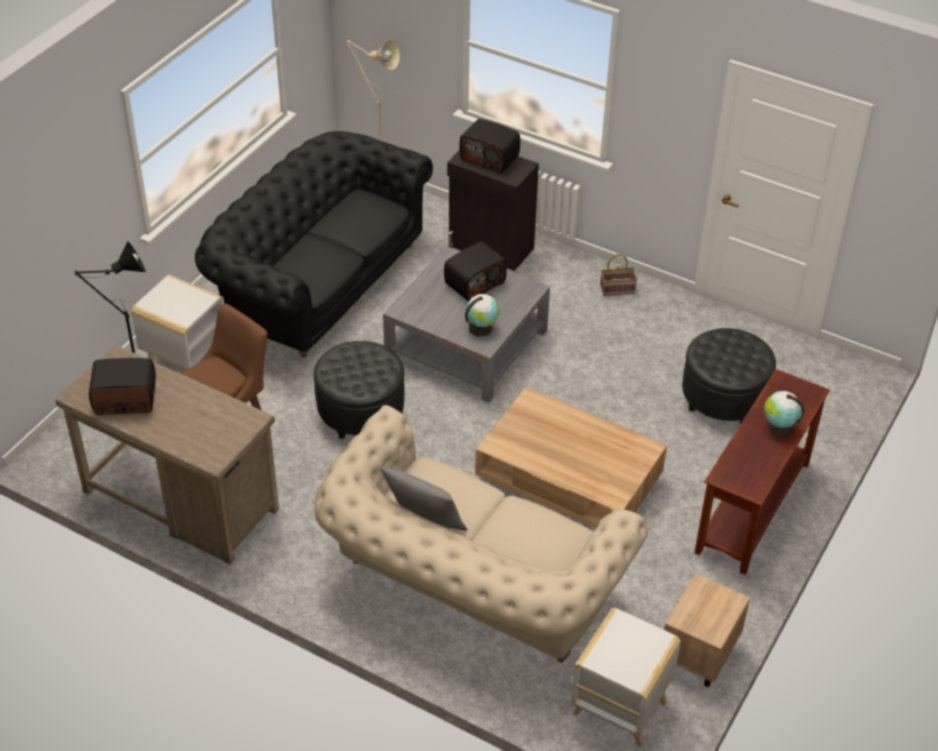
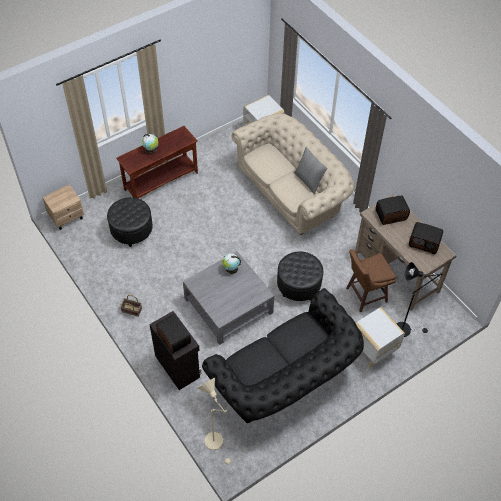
camera: 155 degrees left, 10 degrees up
(474, 283) = (218, 297): radio -> radio (391, 216)
(568, 479) = (225, 219): brown coffee table -> none
(698, 655) = (224, 140): beige nightstand -> beige nightstand (67, 217)

